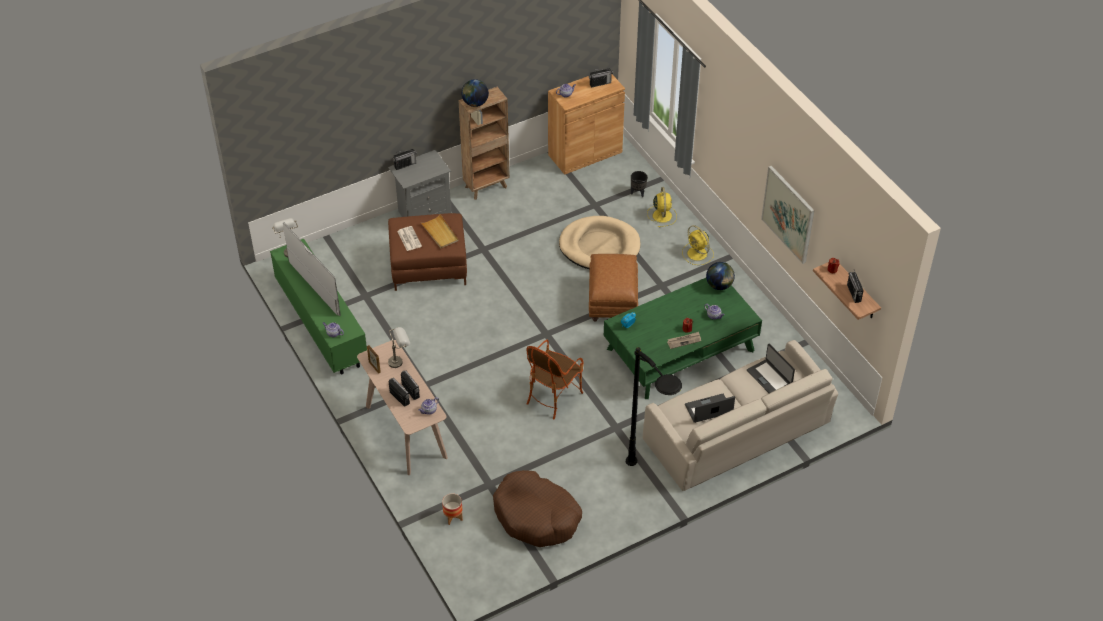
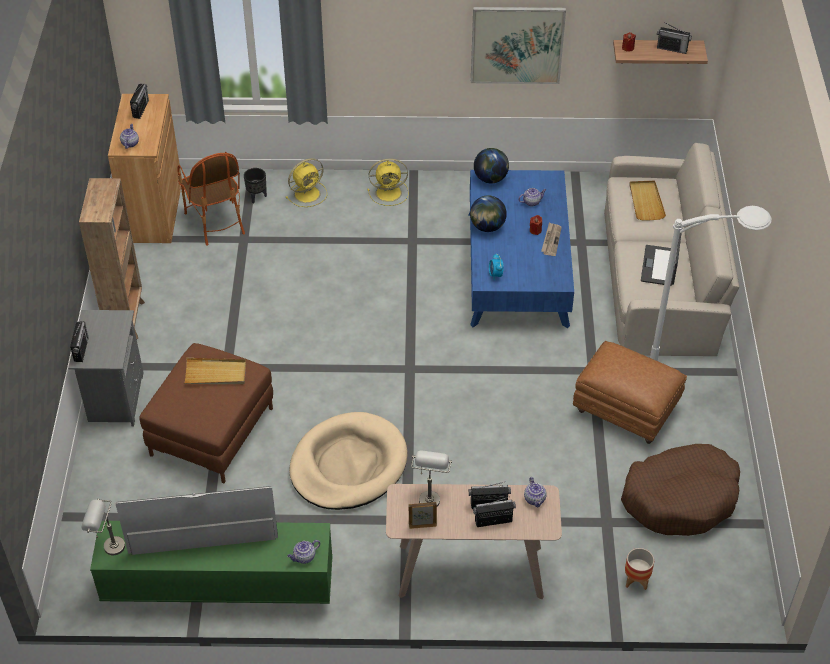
camera: 60 degrees left, 0 degrees up
(409, 238) = (199, 408): newspaper -> none
(475, 103) = (100, 209): globe -> globe (487, 227)
(553, 396) = (510, 404): armchair -> armchair (215, 222)
(599, 246) = (311, 264): beige dog bed -> beige dog bed (348, 465)
(613, 302) = (405, 290): brown ottoman -> brown ottoman (627, 410)
(650, 488) = (697, 379): black floor lamp -> white floor lamp
(662, 215) = (308, 193): yellow fan -> yellow fan turned 120 degrees clockwise
(680, 350) = (517, 269): green coffee table -> blue coffee table
(769, 378) = (646, 202): laptop -> beige tray

